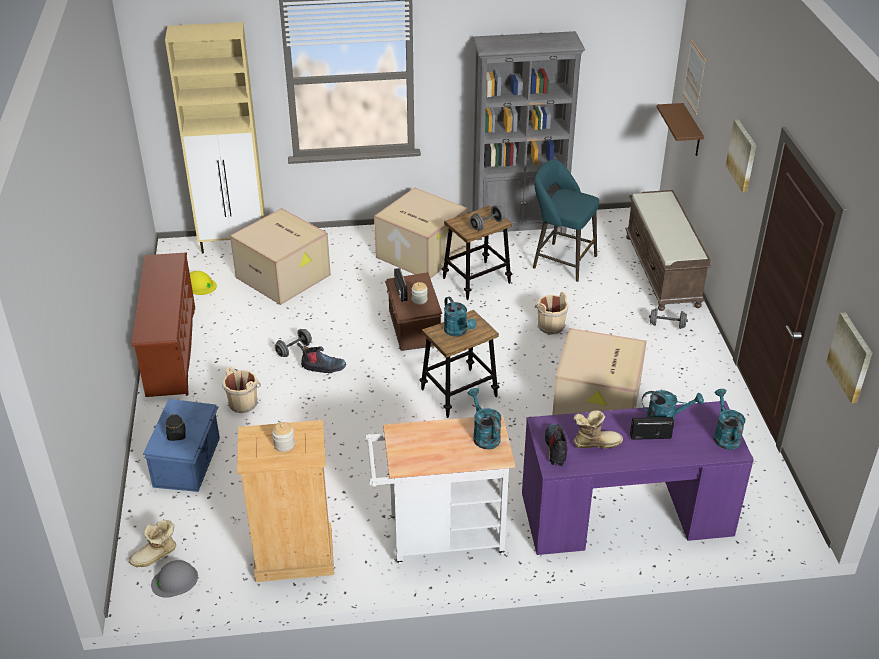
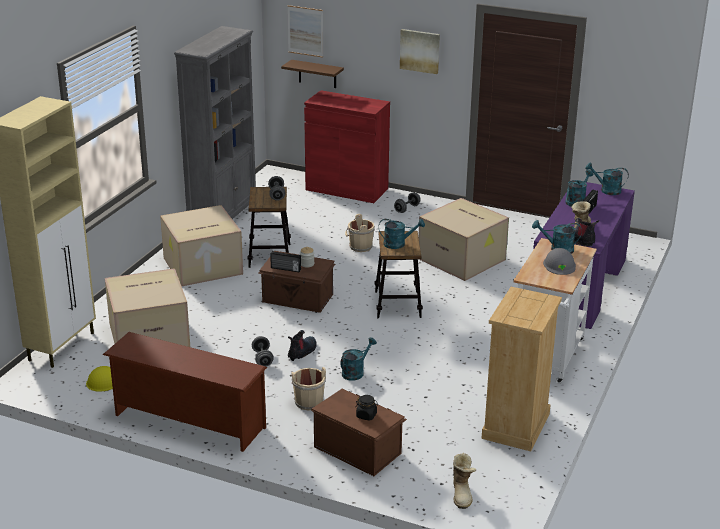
camera: 60 degrees left, 10 degrees down
(175, 580) = (499, 490): grey hard hat -> grey hard hat (559, 265)
(188, 461) = (357, 449): blue storage box -> brown storage box
(284, 445) = (527, 307): jar -> none
(313, 412) = (355, 372): none -> turquoise watering can
(561, 261) = (288, 218): turquoise stool -> none
(663, 271) = (346, 189): brown bench -> red cabinet
(851, 357) = (633, 102): picture -> none

